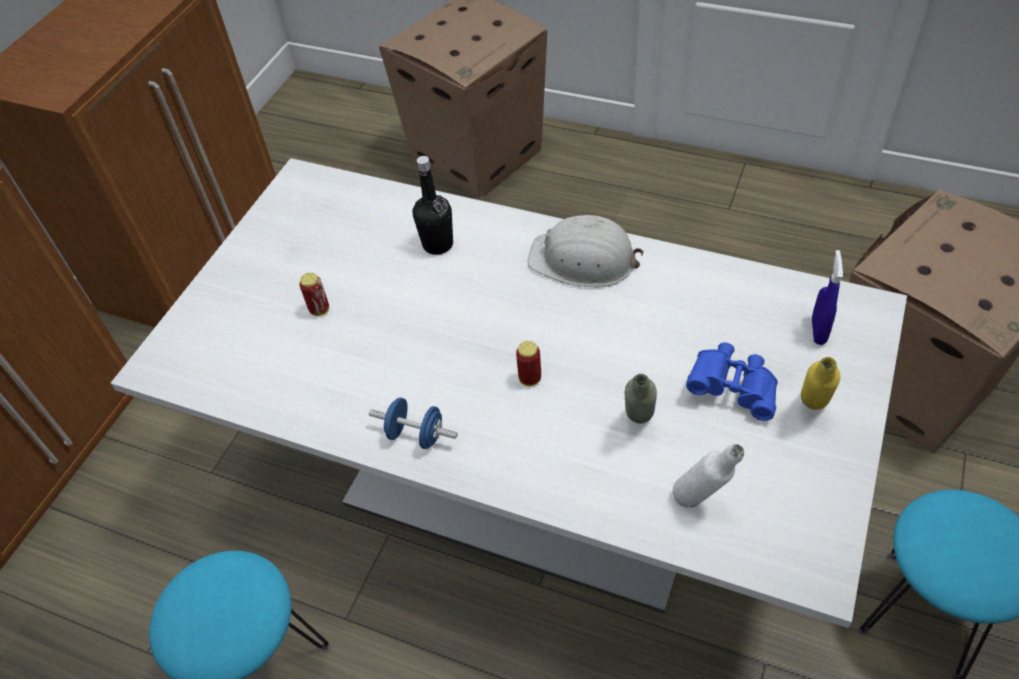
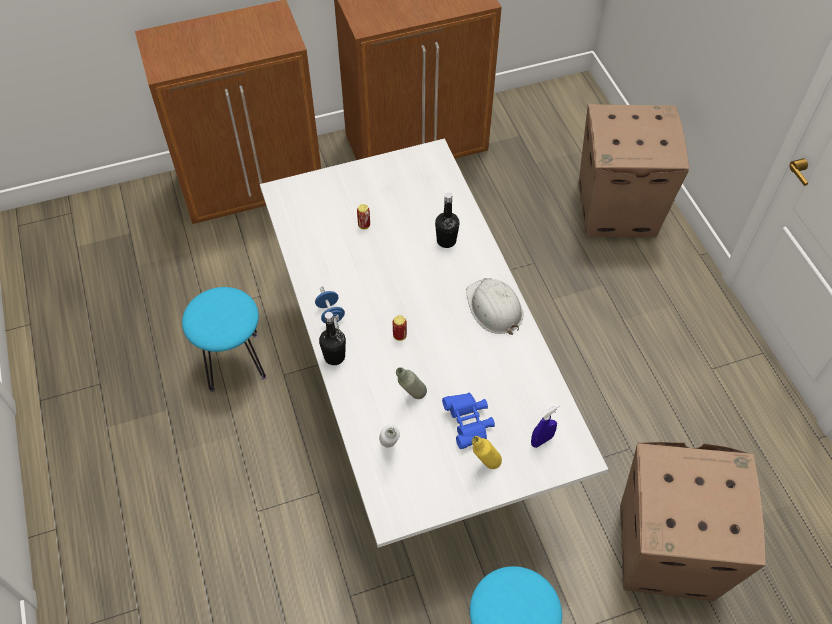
camera: 45 degrees right, 5 degrees up
(490, 474) = (334, 356): none -> black bottle

